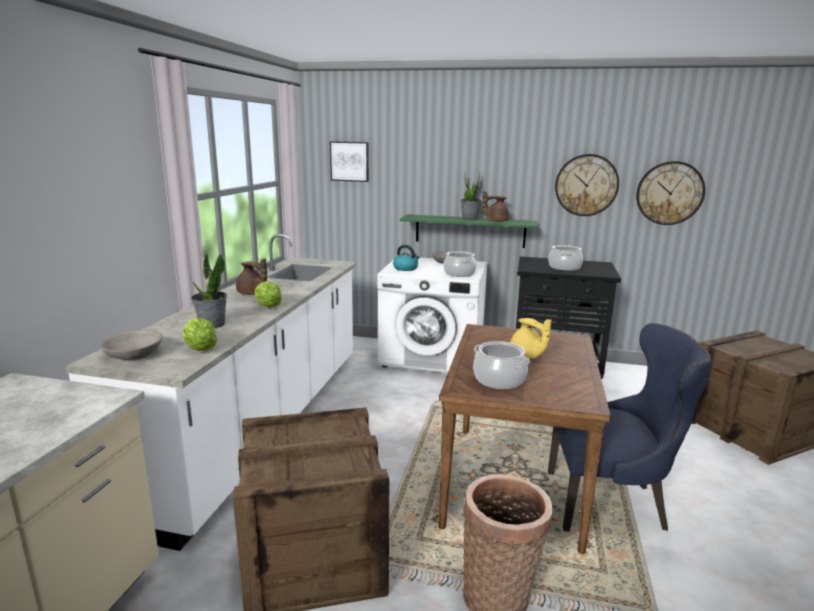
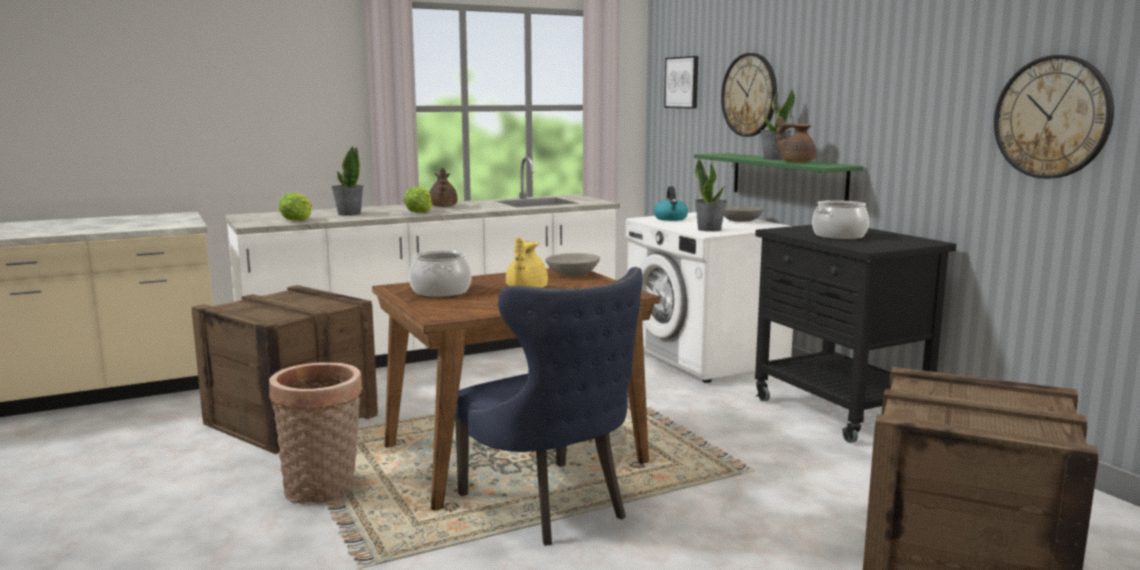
camera: 50 degrees right, 5 degrees down
(134, 355) = (262, 217): grey bowl -> grey bowl (572, 273)
(459, 274) = (709, 229): cooking pot -> potted plant
(586, 185) = (926, 106): wall clock -> wall clock (749, 95)

